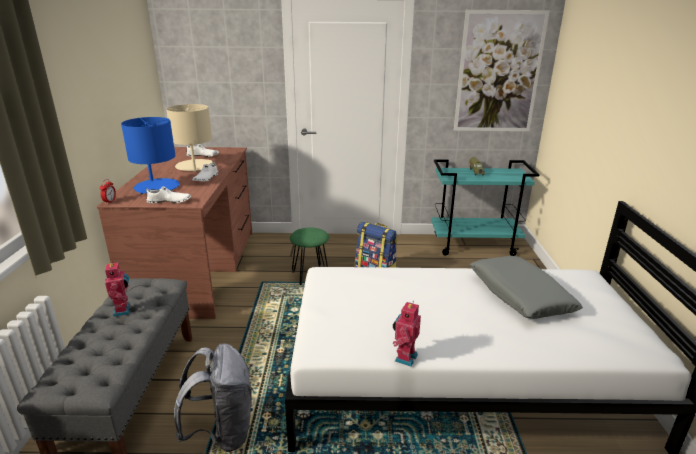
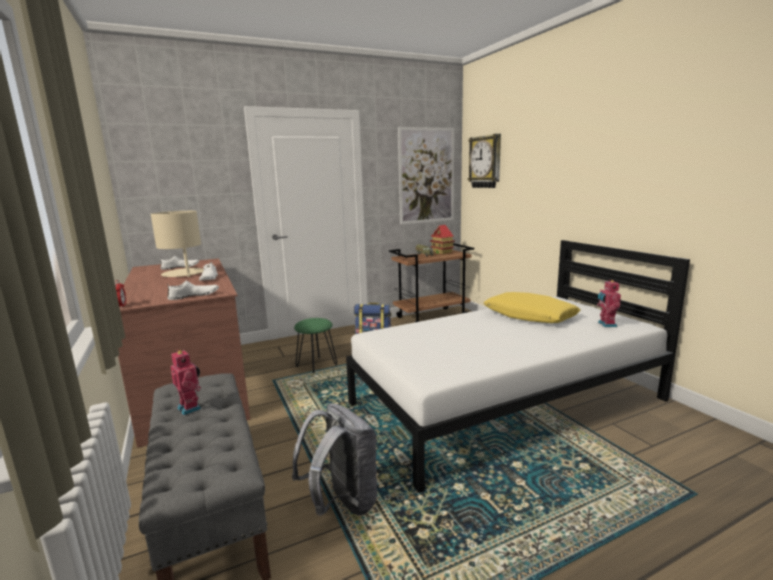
camera: 25 degrees left, 10 degrees down
(157, 187) = (162, 290): blue table lamp -> none
(404, 357) = (500, 365): toy robot -> toy robot (606, 324)
(474, 245) = (432, 317): turquoise cart -> brown cart
(501, 172) = (442, 252): none -> toy house
(519, 295) = (529, 316): grey pillow -> yellow pillow
(575, 64) = (485, 162): none -> wall clock

